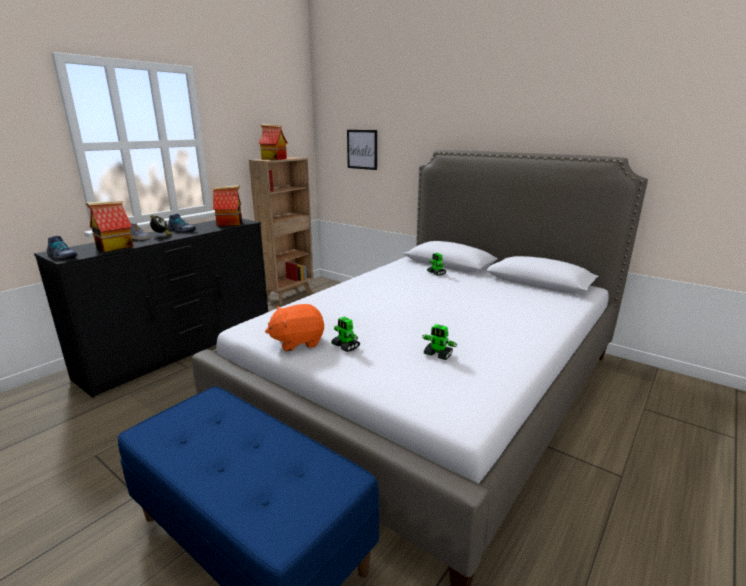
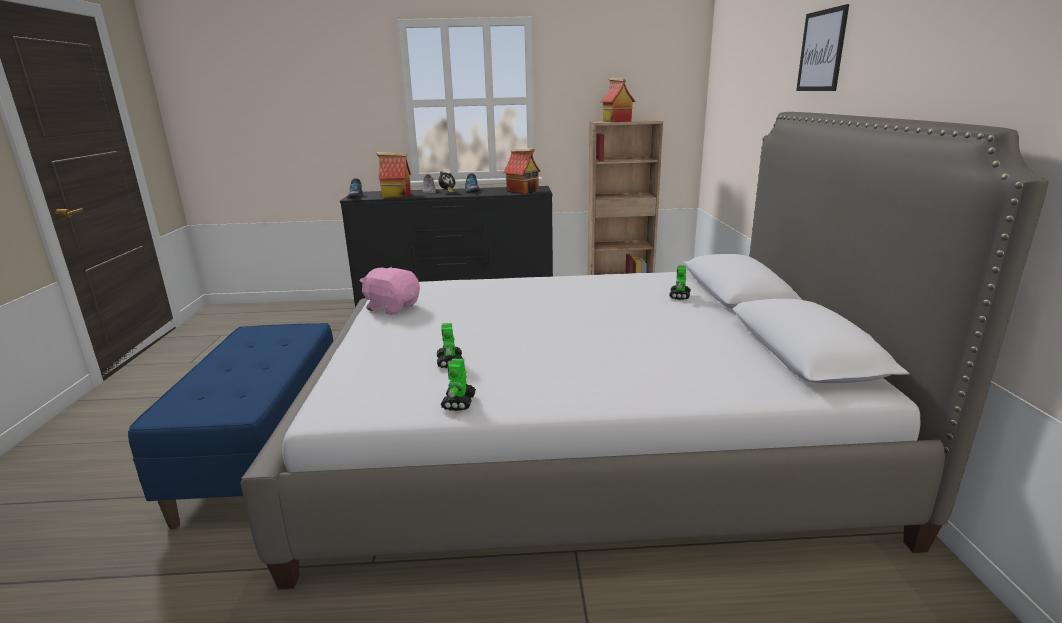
camera: 50 degrees right, 0 degrees up
(297, 342) = (392, 307): orange plush toy -> pink plush toy
(345, 346) = (409, 324): toy robot -> toy robot (458, 402)
(362, 149) = (737, 111): picture -> picture (821, 51)

